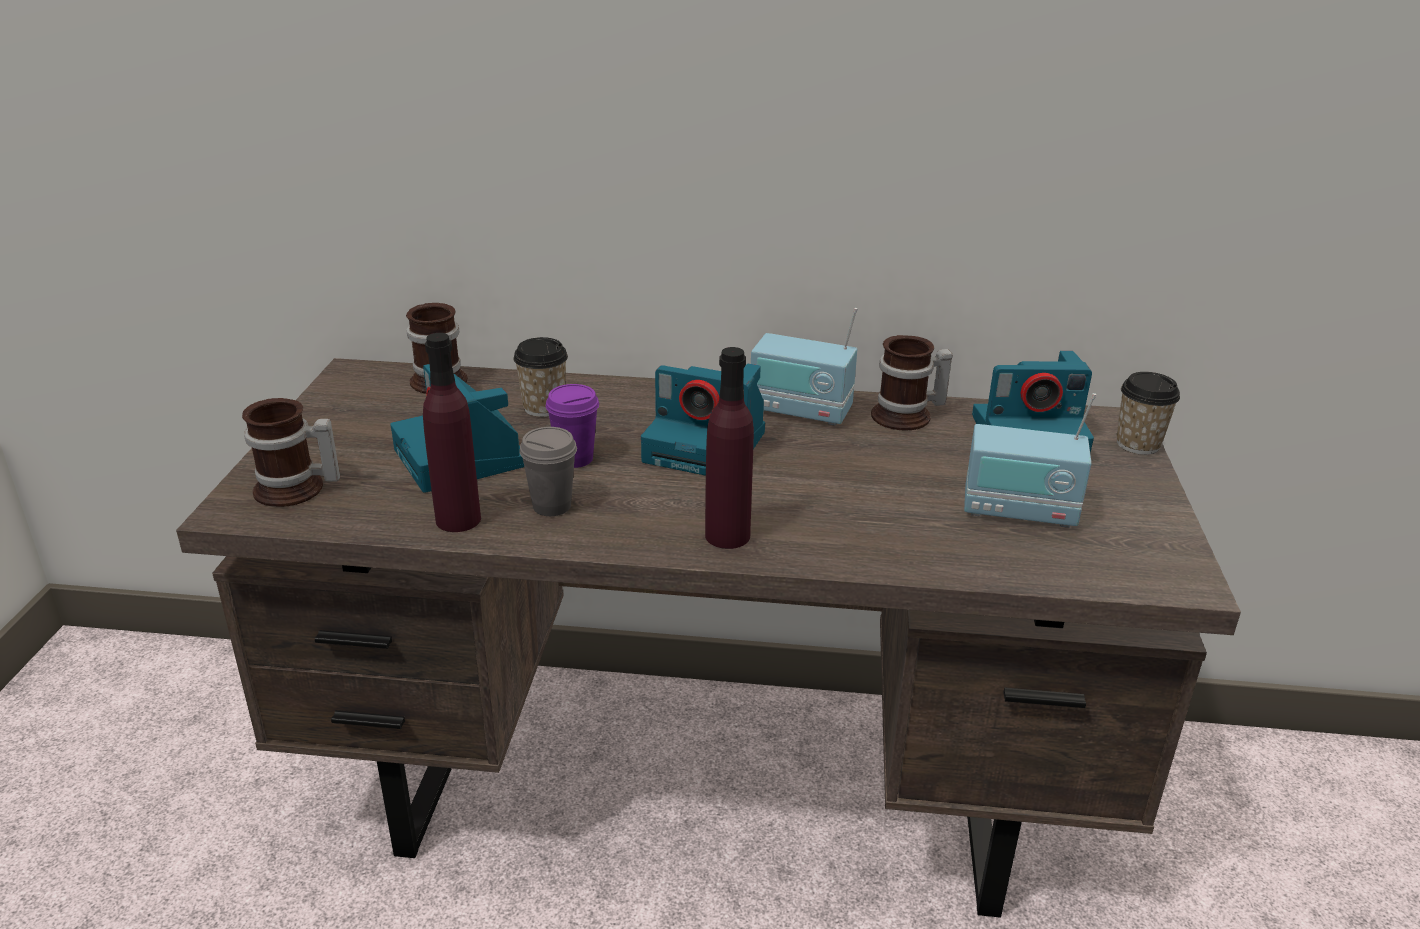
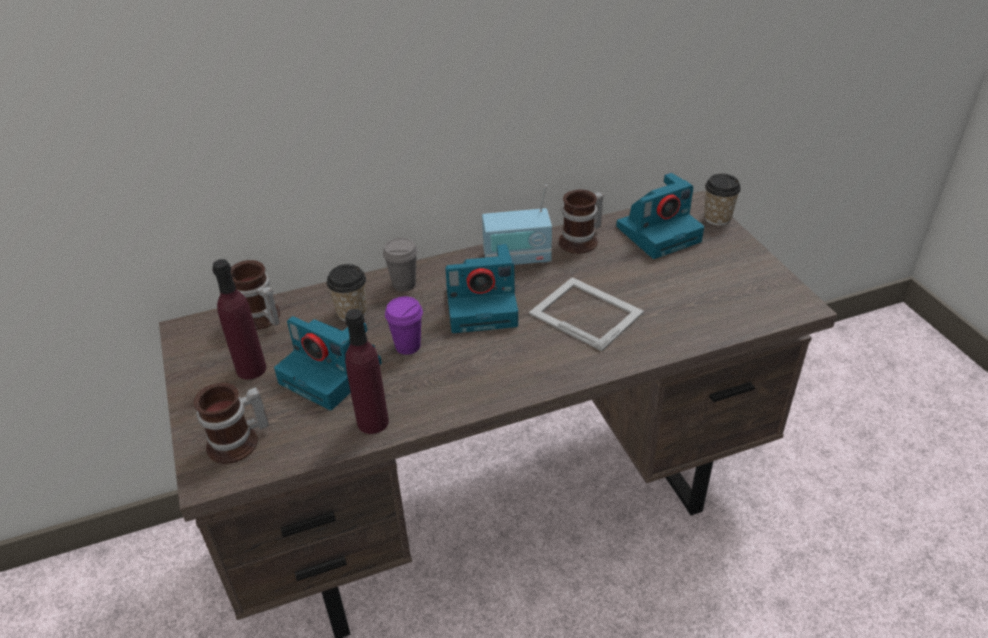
camera: 25 degrees left, 10 degrees up
(552, 506) = (424, 388): grey cup -> grey cup (404, 284)
(727, 535) = (547, 368): purple bottle -> purple bottle (251, 369)
(838, 492) = (585, 312): none -> picture frame
(1019, 511) = (690, 289): radio -> none

